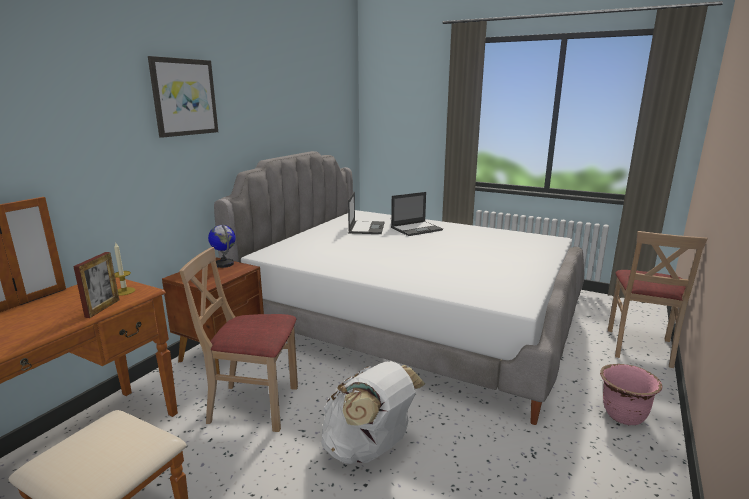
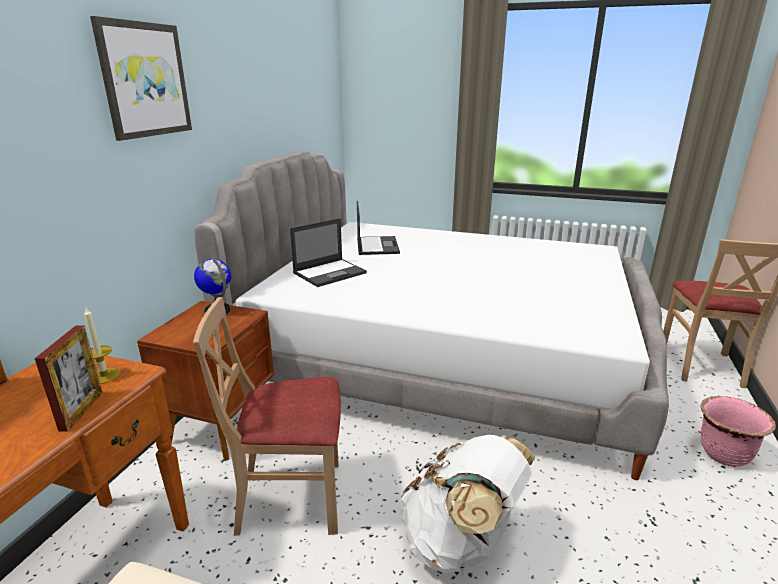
camera: 10 degrees left, 5 degrees up
(417, 229) = (438, 244): laptop -> laptop (330, 273)

